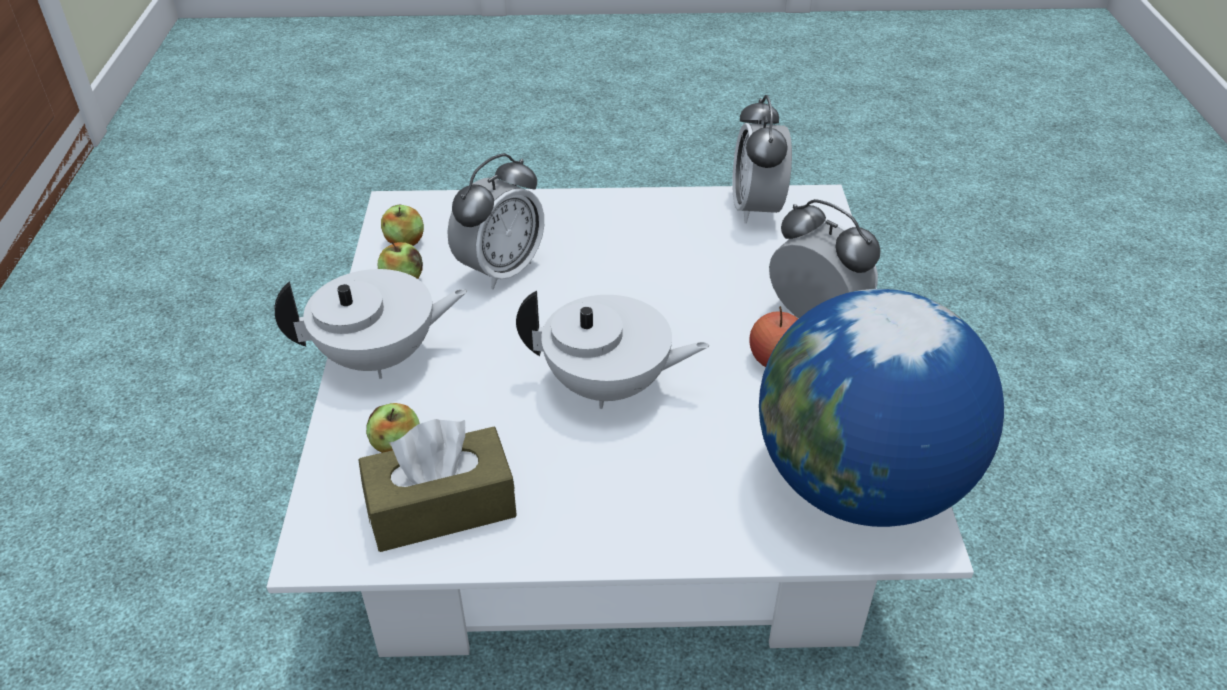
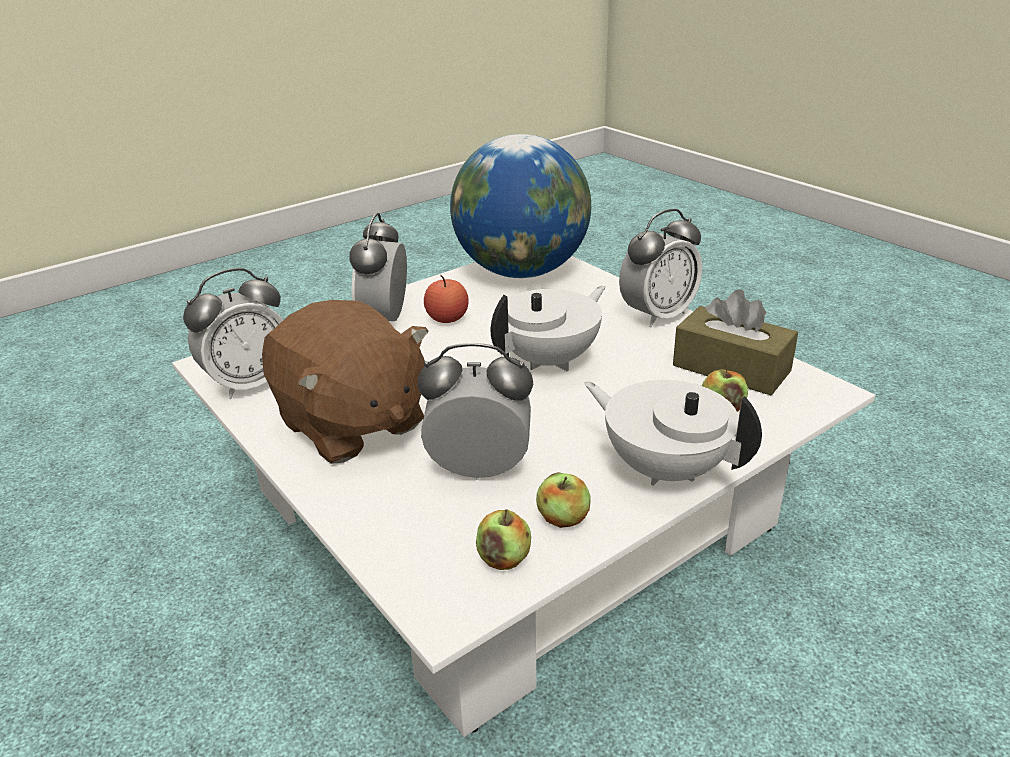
camera: 125 degrees left, 10 degrees down
(609, 386) = (550, 360): white teapot -> white teapot turned 75 degrees clockwise
(610, 533) = (657, 315): none -> alarm clock
(633, 236) = (351, 424): none -> brown plush toy

